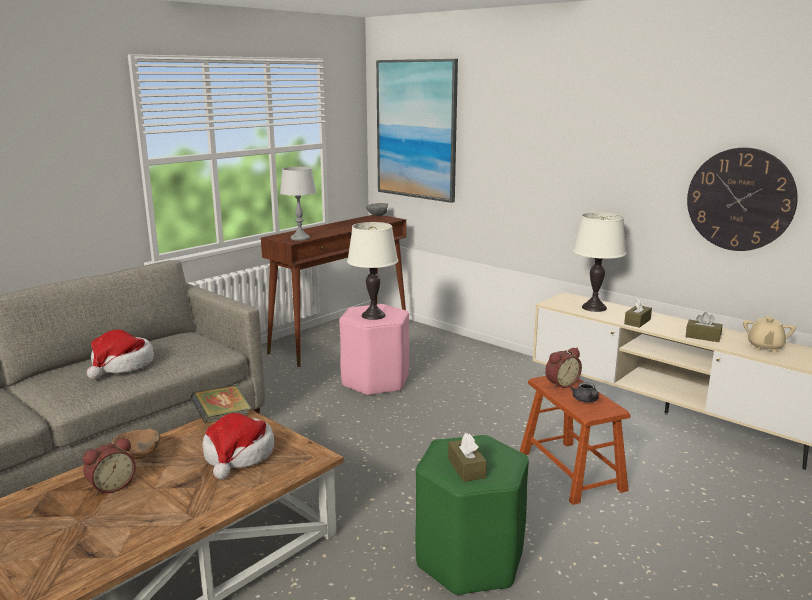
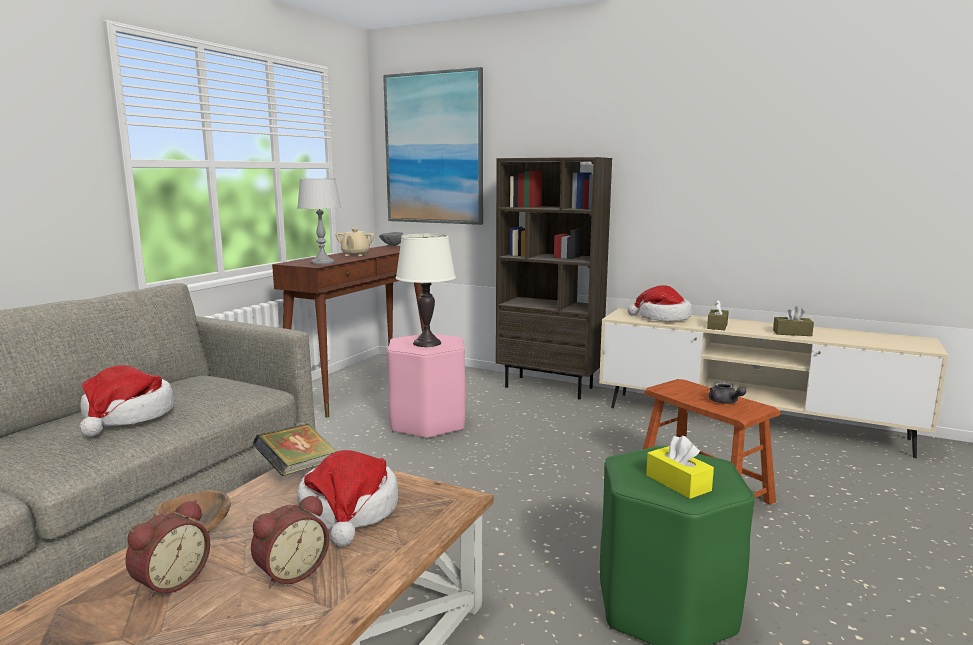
camera: 15 degrees left, 5 degrees down
(466, 468) = (678, 483): brown tissue box -> yellow tissue box
(500, 357) = (549, 387): none -> brown bookcase
(560, 384) = (683, 389): alarm clock -> alarm clock (290, 572)
(594, 307) = (662, 318): white table lamp -> hat
(740, 199) = (809, 191): wall clock -> none
(765, 347) = (857, 337): beige teapot -> beige teapot (355, 254)

